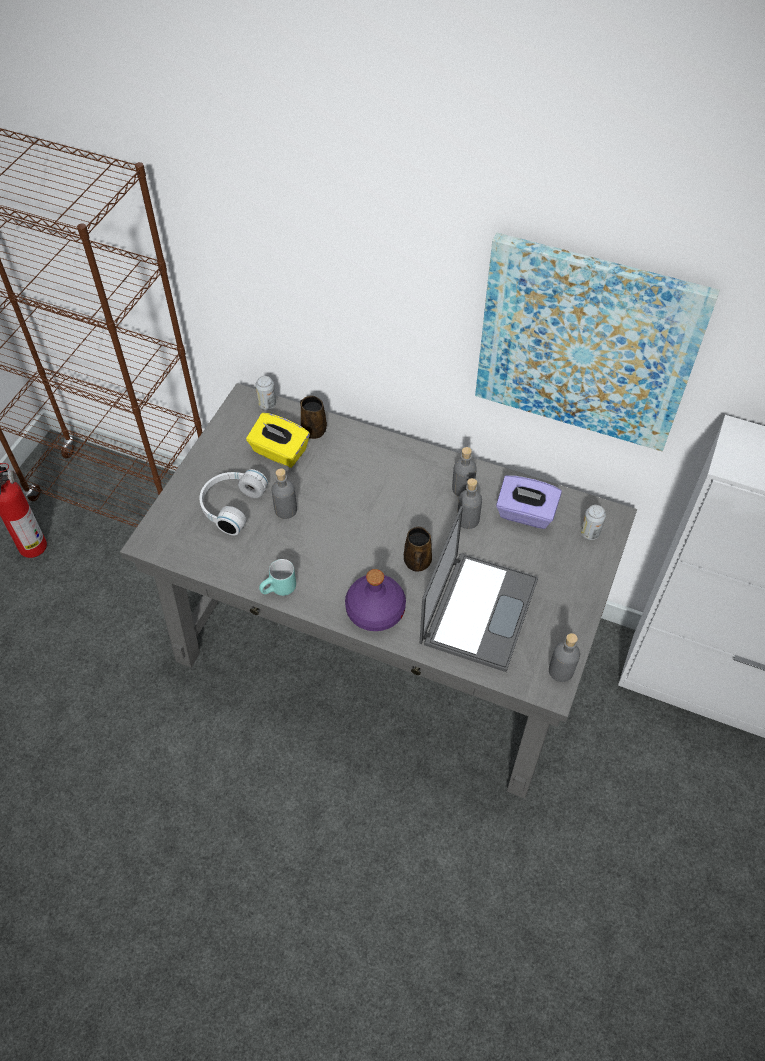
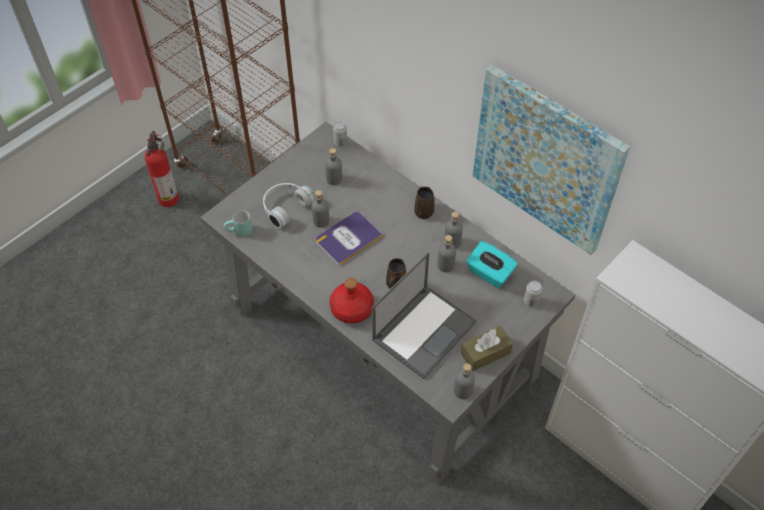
camera: 20 degrees right, 0 degrees up
(279, 452) = (334, 179): yellow tissue box -> grey bottle
(279, 591) = (293, 275): turquoise mug -> turquoise mug (240, 232)
(313, 429) = (364, 169): brown mug -> brown mug (423, 211)
(330, 522) = (348, 238): none -> book
(374, 610) = (351, 308): purple bottle -> red bottle
(525, 514) = (489, 273): purple tissue box -> turquoise tissue box
(566, 614) = (485, 353): none -> brown tissue box

